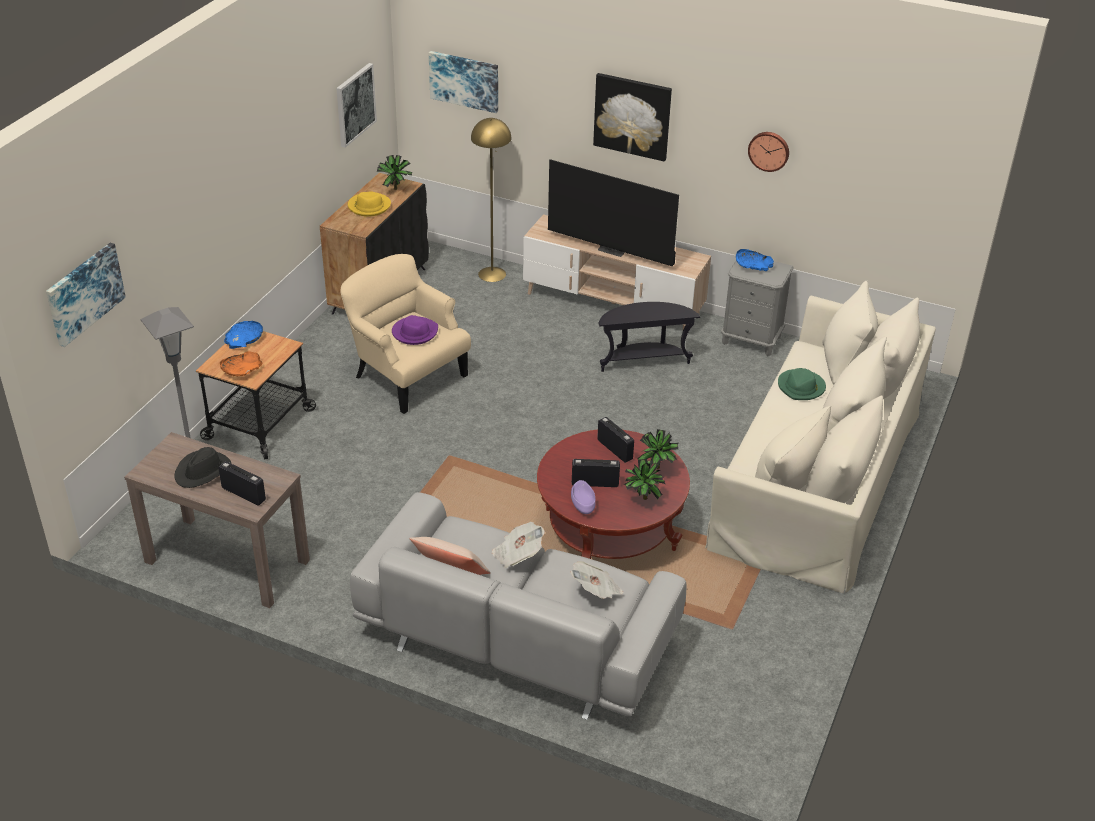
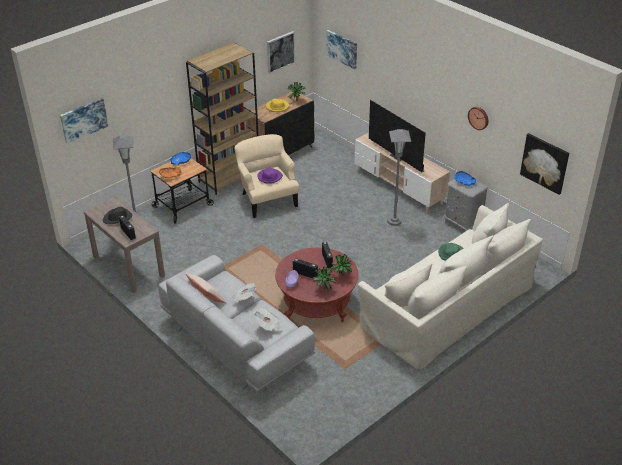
camera: 25 degrees right, 0 degrees up
(313, 353) = (229, 177): none -> brown bookcase
(492, 274) = (345, 157): yellow floor lamp -> none
(632, 116) = (416, 84): picture -> picture (545, 163)
(643, 360) = (394, 221): black side table -> grey floor lamp

